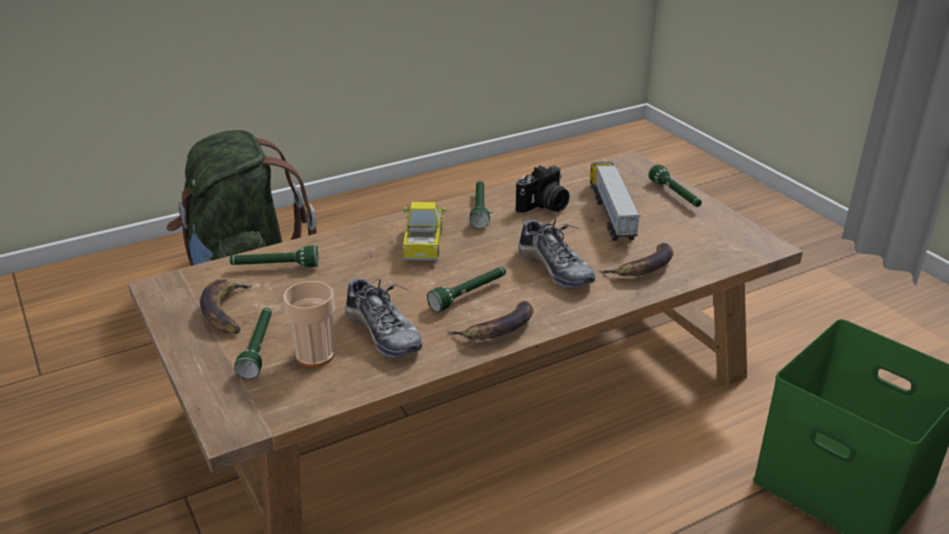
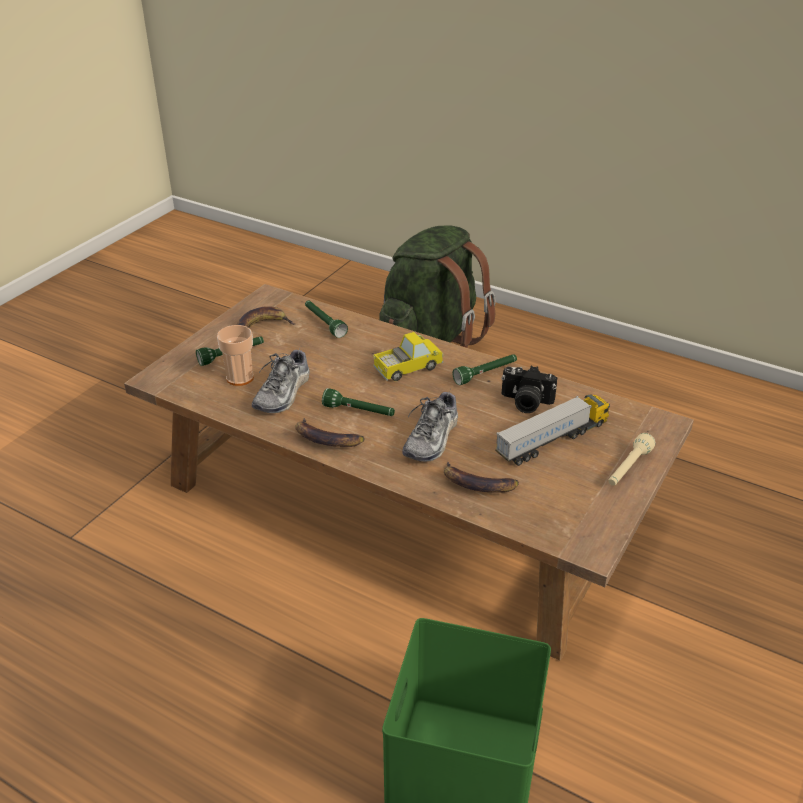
camera: 60 degrees right, 5 degrees up
(675, 196) = (628, 468): green flashlight -> beige flashlight

